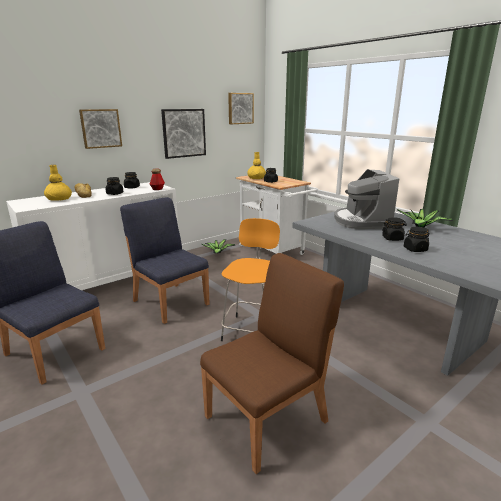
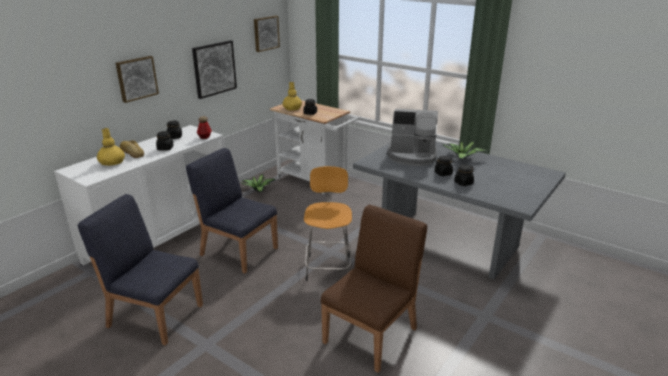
camera: 15 degrees left, 5 degrees up
(361, 221) = (412, 156): coffee machine -> coffee machine turned 60 degrees counterclockwise

